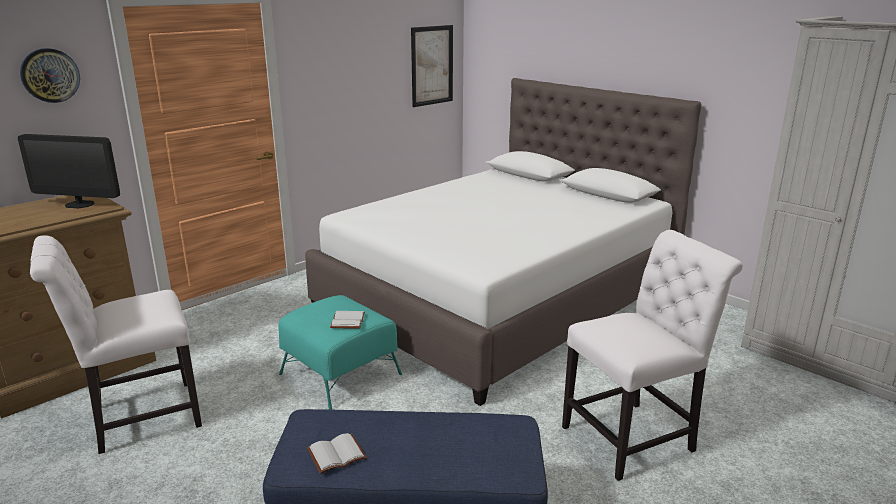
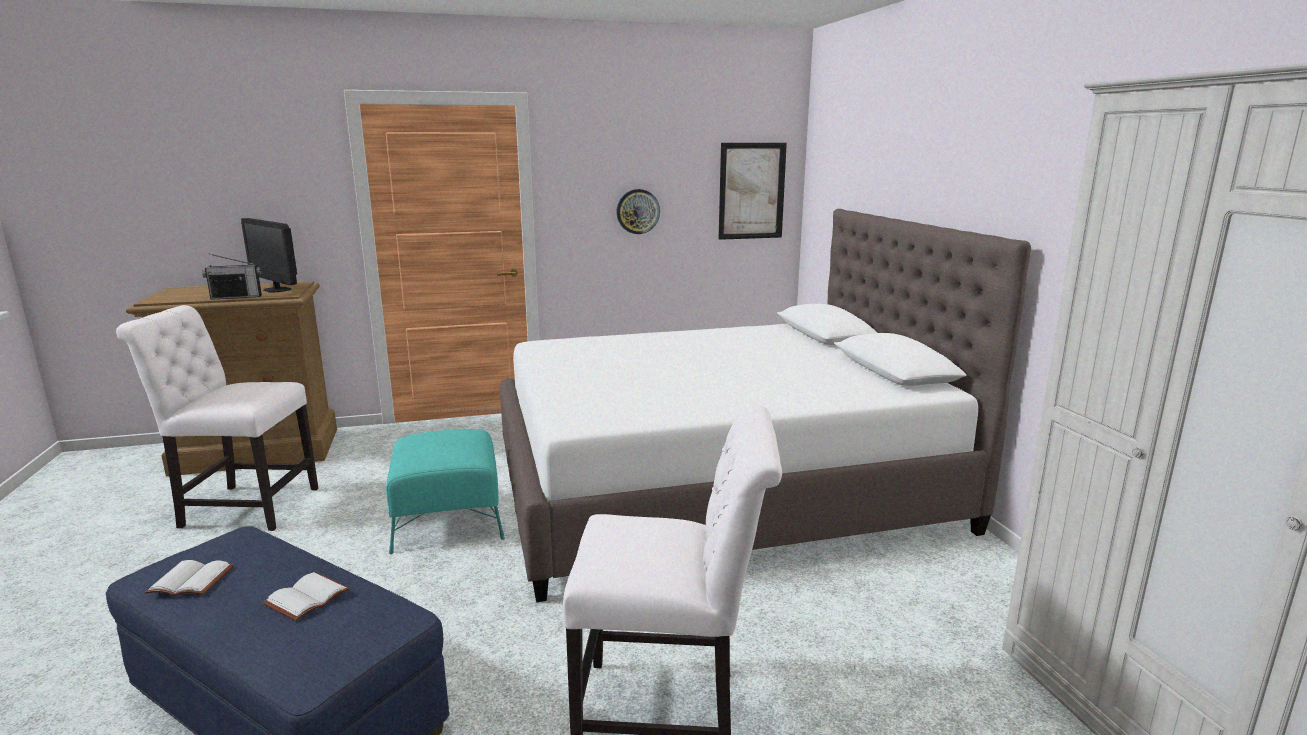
camera: 30 degrees right, 5 degrees down
(50, 75) = (283, 166): wall clock -> wall clock (637, 211)
(57, 218) = (236, 297): none -> radio
(347, 320) = (438, 454): white book -> white book (307, 597)

